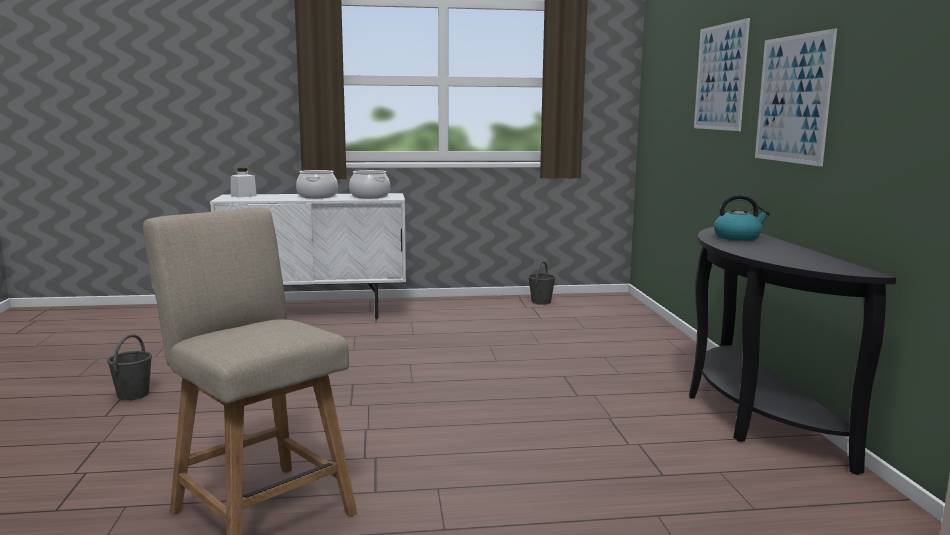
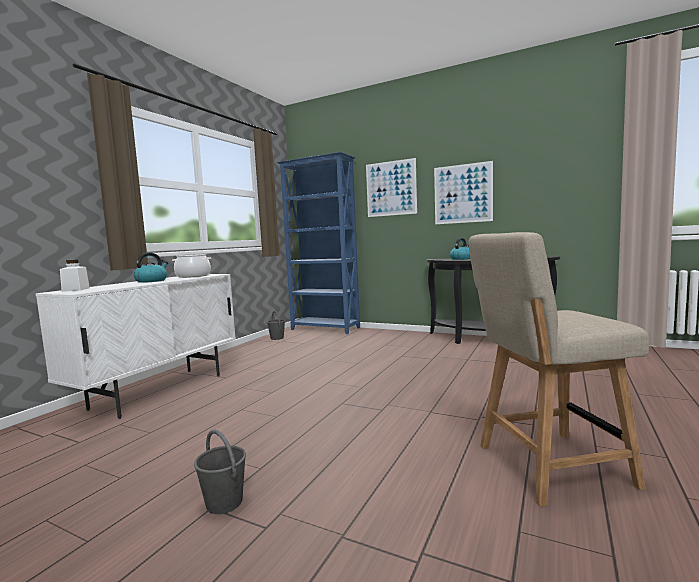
camera: 55 degrees left, 5 degrees down
(317, 196) = (152, 281): cooking pot -> kettle
(625, 310) = (325, 329): none -> blue bookcase

